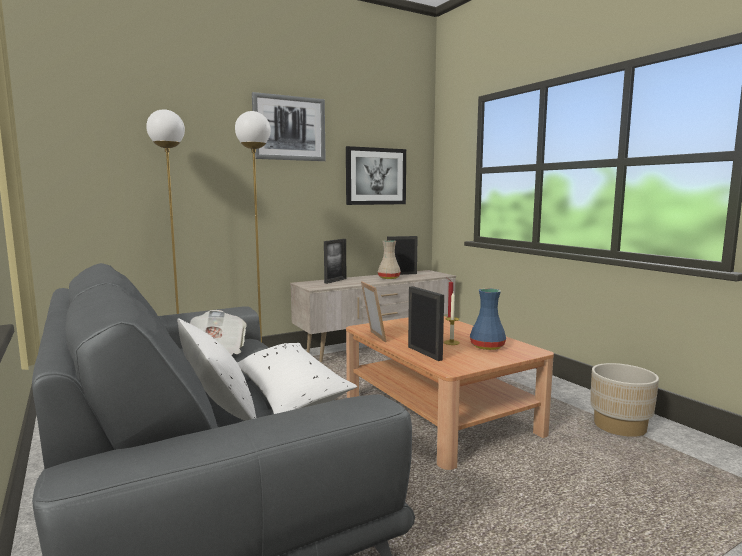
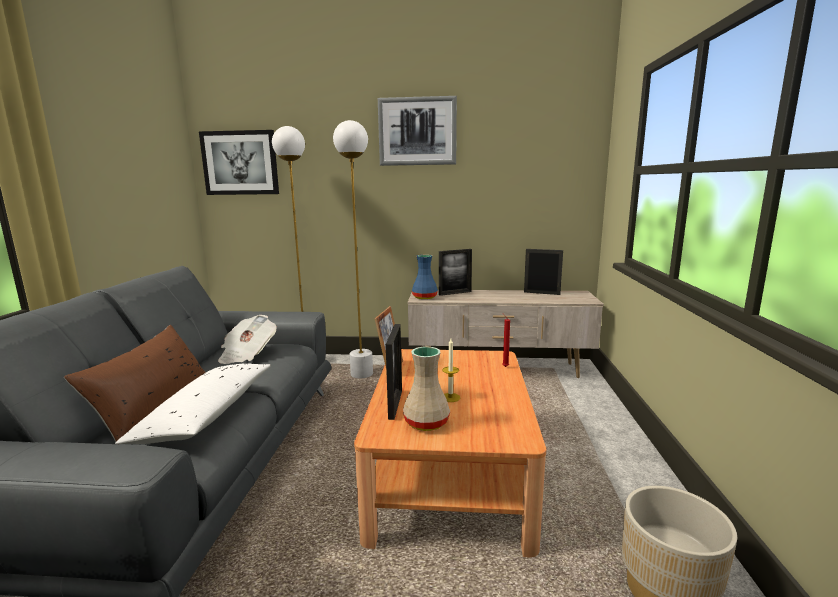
camera: 35 degrees right, 5 degrees up
(215, 400) = (153, 405): white pillow -> brown pillow
(375, 176) = (521, 178): picture -> picture (240, 163)
(389, 278) = (516, 297): beige vase -> beige vase (426, 423)
(488, 347) = (478, 416): blue vase -> blue vase (424, 297)

